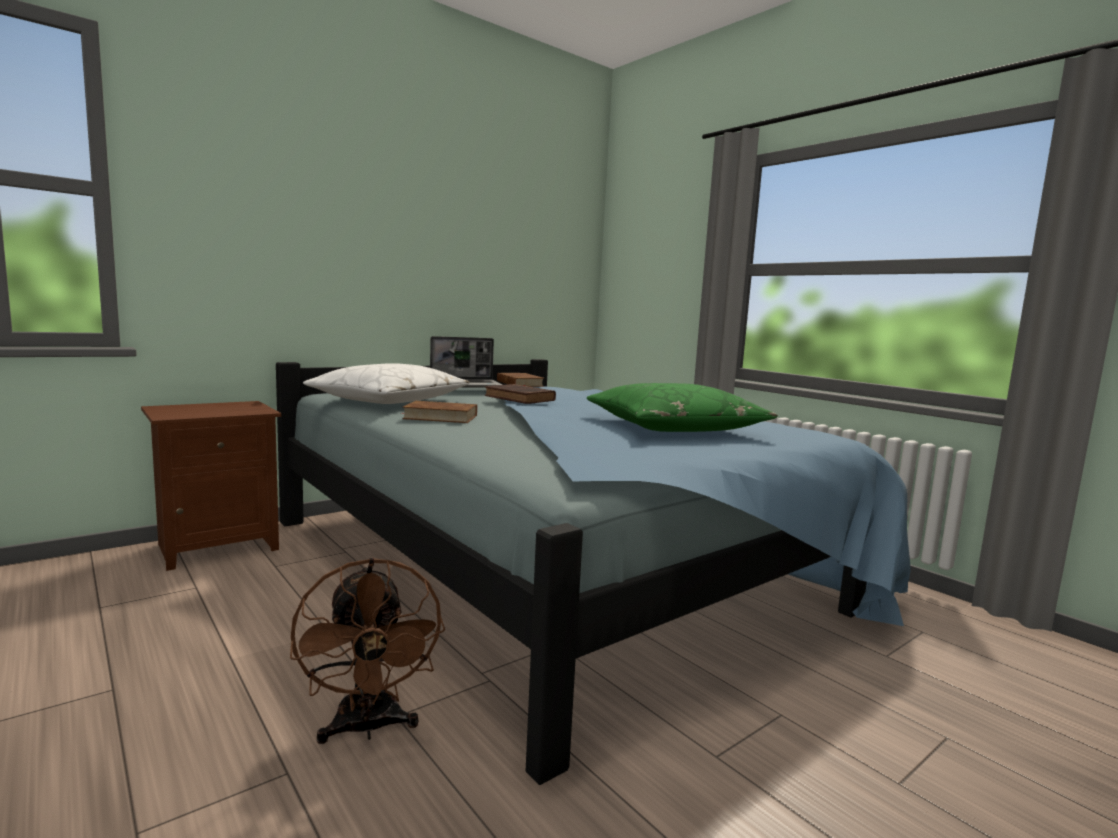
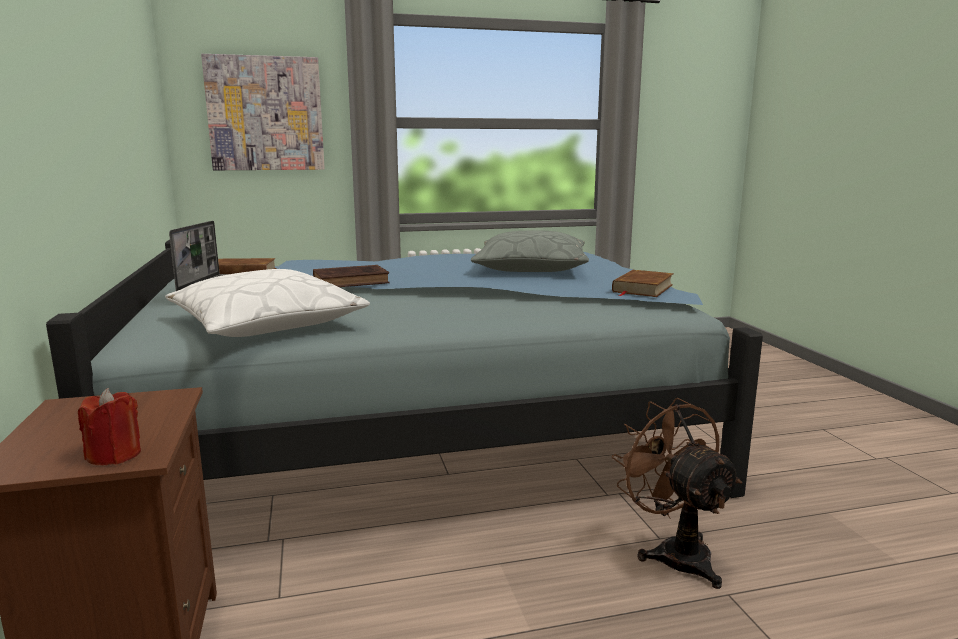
camera: 65 degrees left, 5 degrees up
(171, 414) = (114, 455): none -> red candle
(368, 728) = (674, 552): brown fan -> brown fan turned 120 degrees counterclockwise
(440, 417) = (412, 314): brown book -> brown book (642, 288)
(656, 265) = (265, 114): none -> picture
(674, 427) = (531, 268): green pillow -> grey pillow

